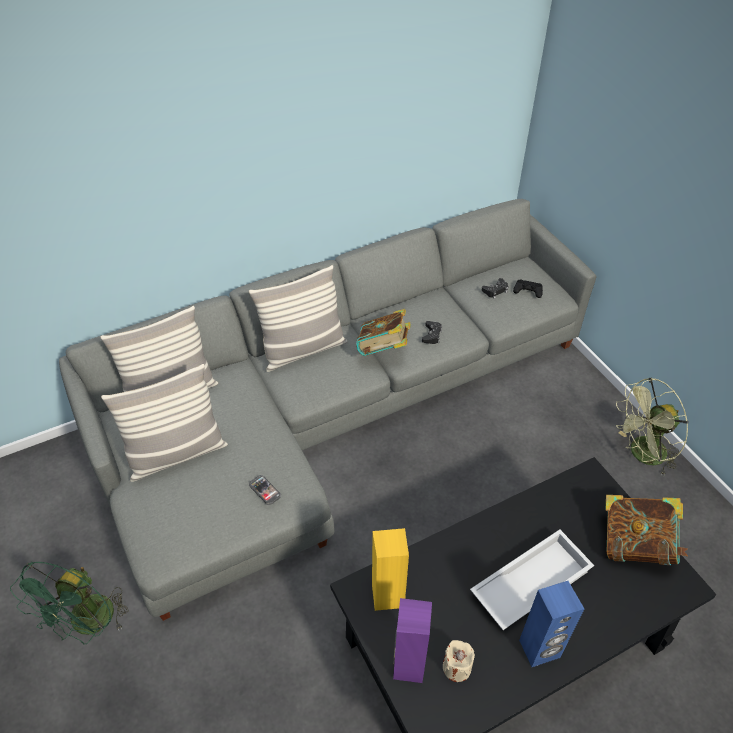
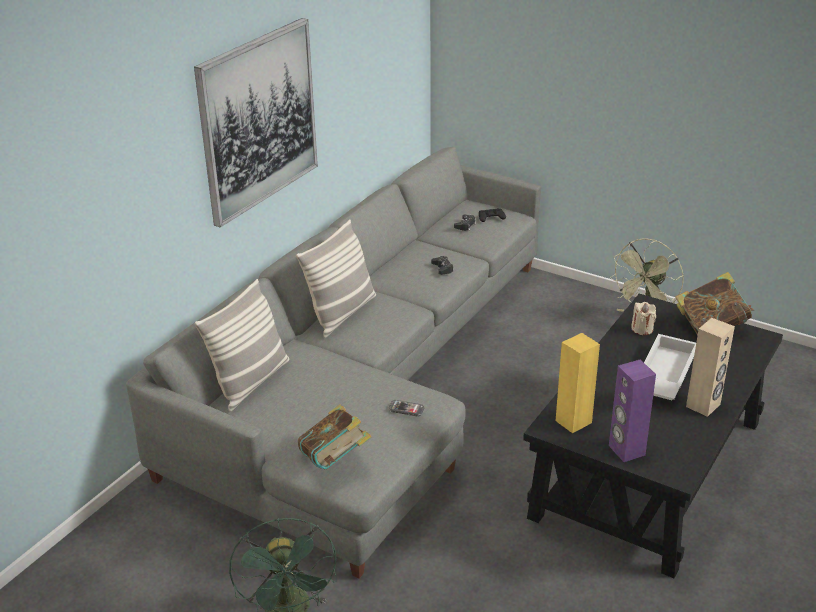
camera: 30 degrees left, 15 degrees down
(177, 454) = (303, 416): pillow -> none
(250, 143) = (258, 120): none -> picture
(383, 350) = (411, 292): book -> book (335, 460)
(456, 667) = (659, 437): beige candle -> beige candle (642, 329)
(539, 649) = (703, 405): blue speaker -> beige speaker

